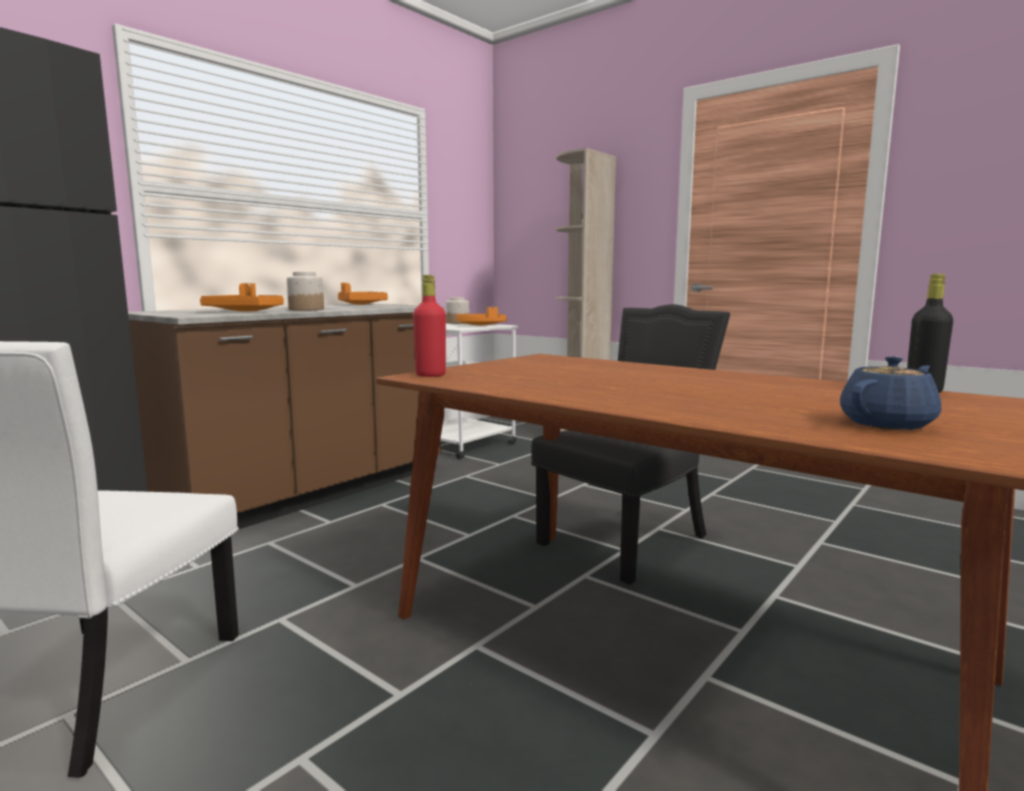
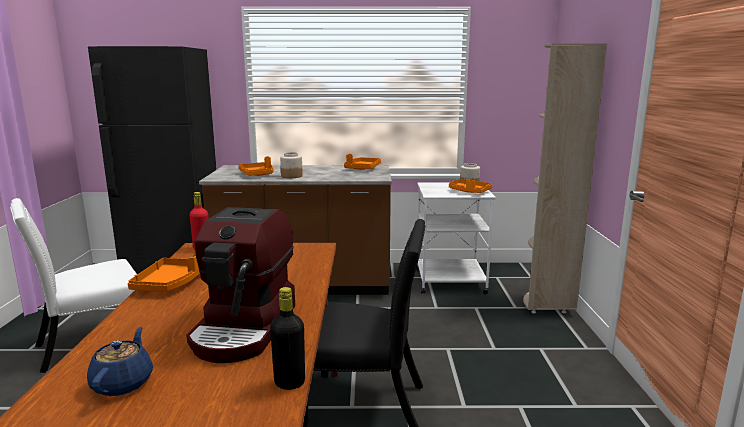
camera: 50 degrees right, 5 degrees up
(552, 391) = (170, 283): none -> orange tray
(765, 387) = (245, 328): none -> coffee machine
(888, 424) = (123, 383): blue teapot -> blue teapot turned 105 degrees counterclockwise

